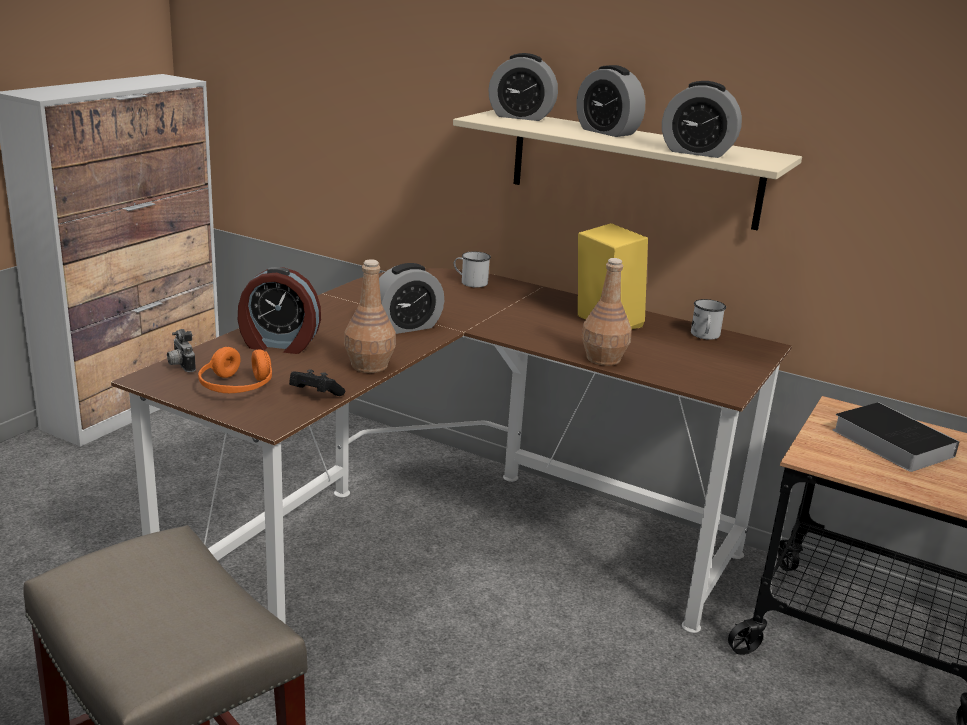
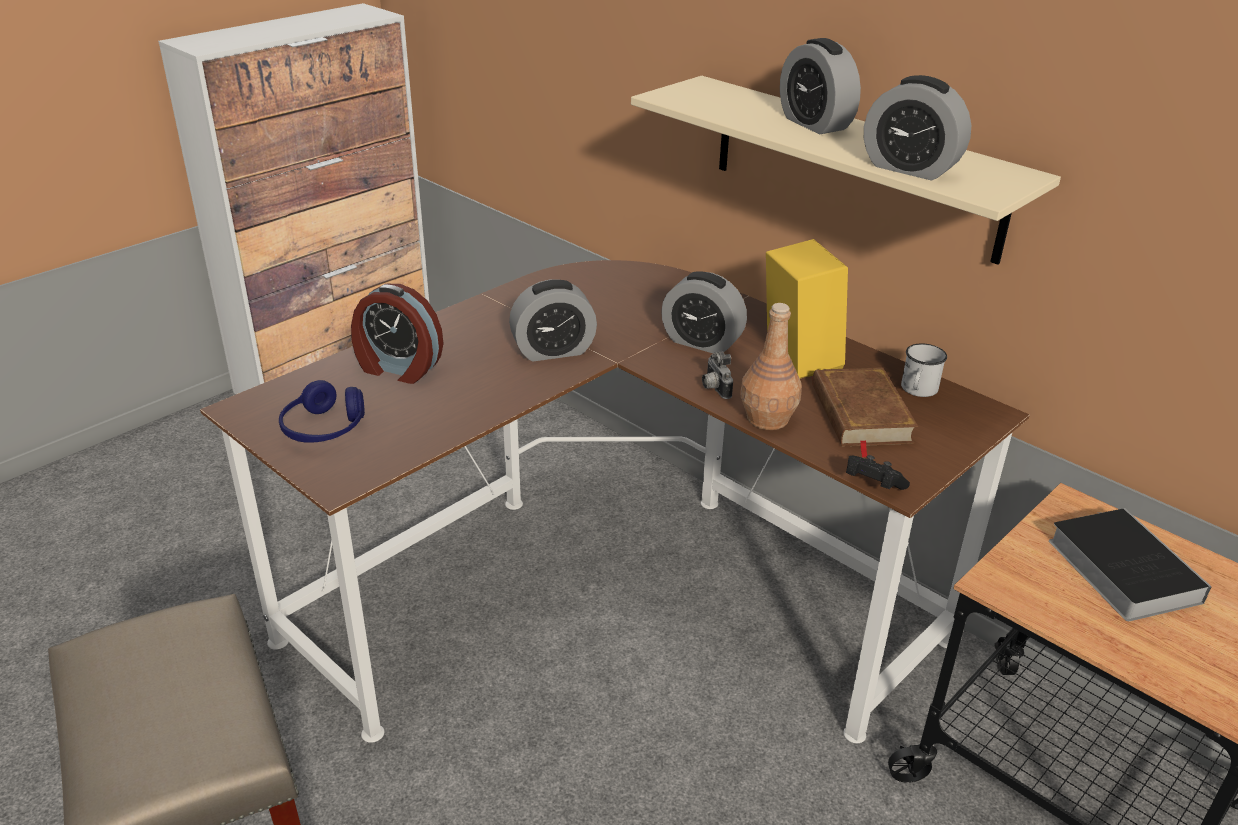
camera: 15 degrees right, 10 degrees up
(180, 366) = (279, 392): camera -> camera (714, 388)
(236, 387) = (324, 429): orange headphones -> blue headphones
(314, 395) = (402, 447): black game controller -> black game controller (872, 485)
(369, 366) = (483, 408): brown bottle -> none
(470, 282) = (660, 285): white mug -> none
(521, 117) = (721, 92): alarm clock -> alarm clock (702, 342)
(671, 352) = (860, 414): none -> brown book

